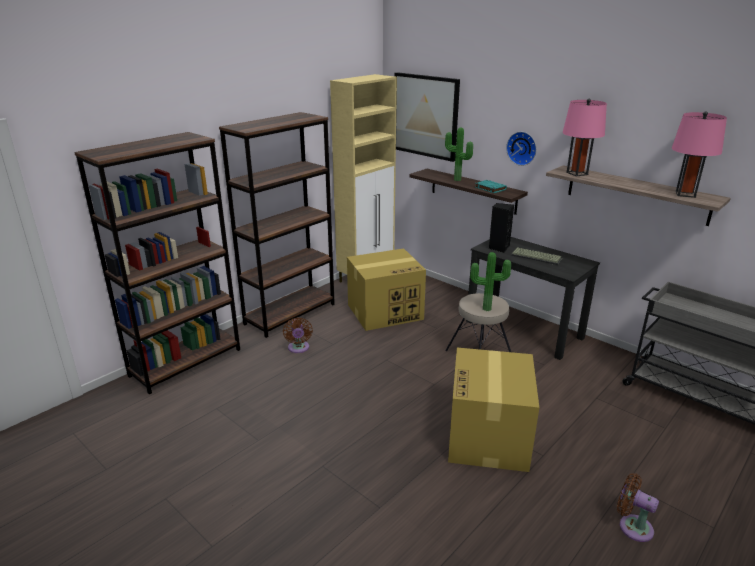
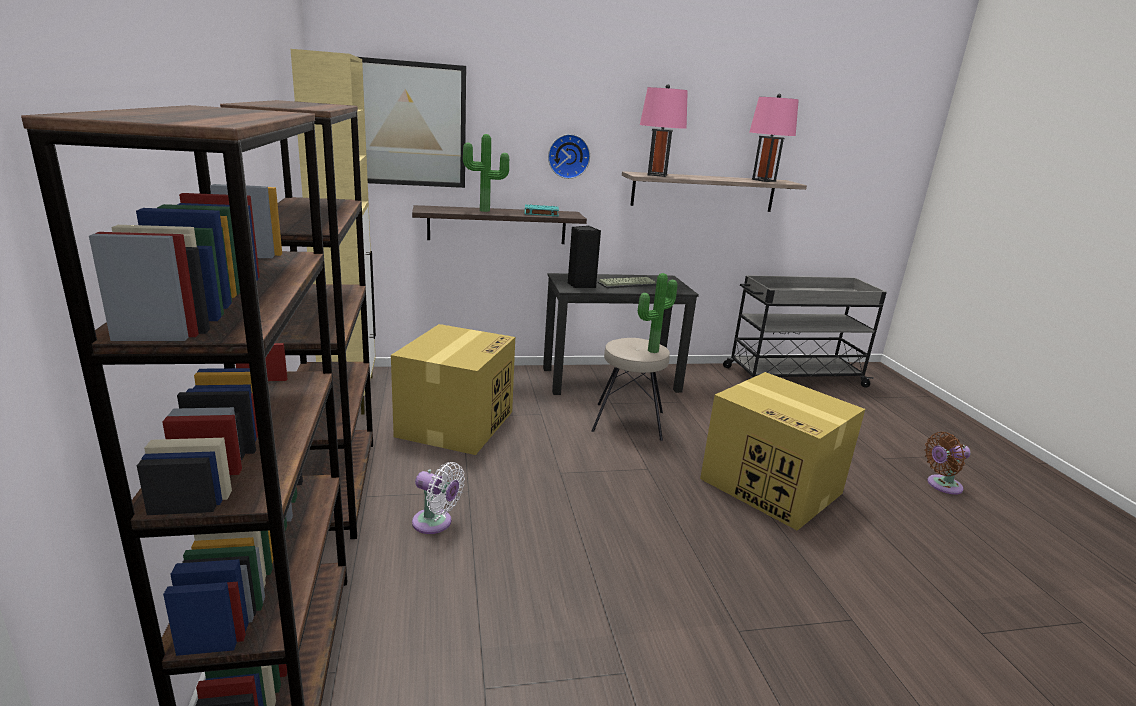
camera: 55 degrees left, 5 degrees down
(298, 348) = (435, 523): brown fan -> white fan

